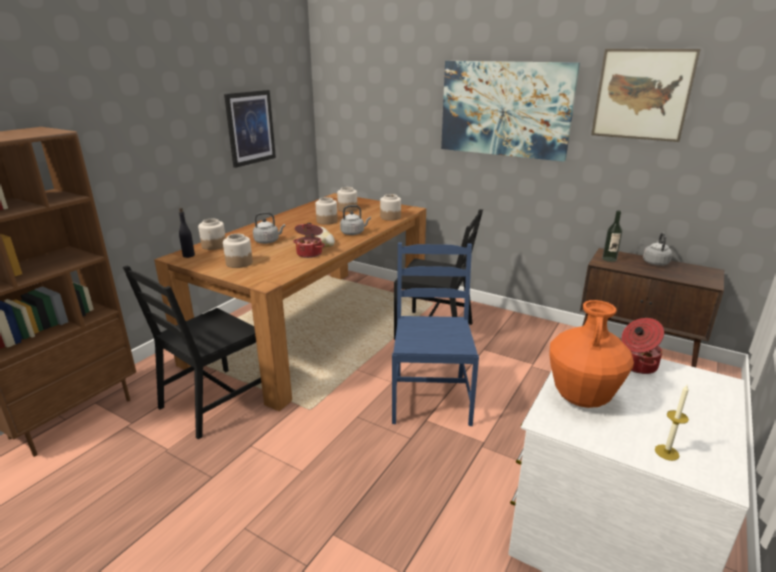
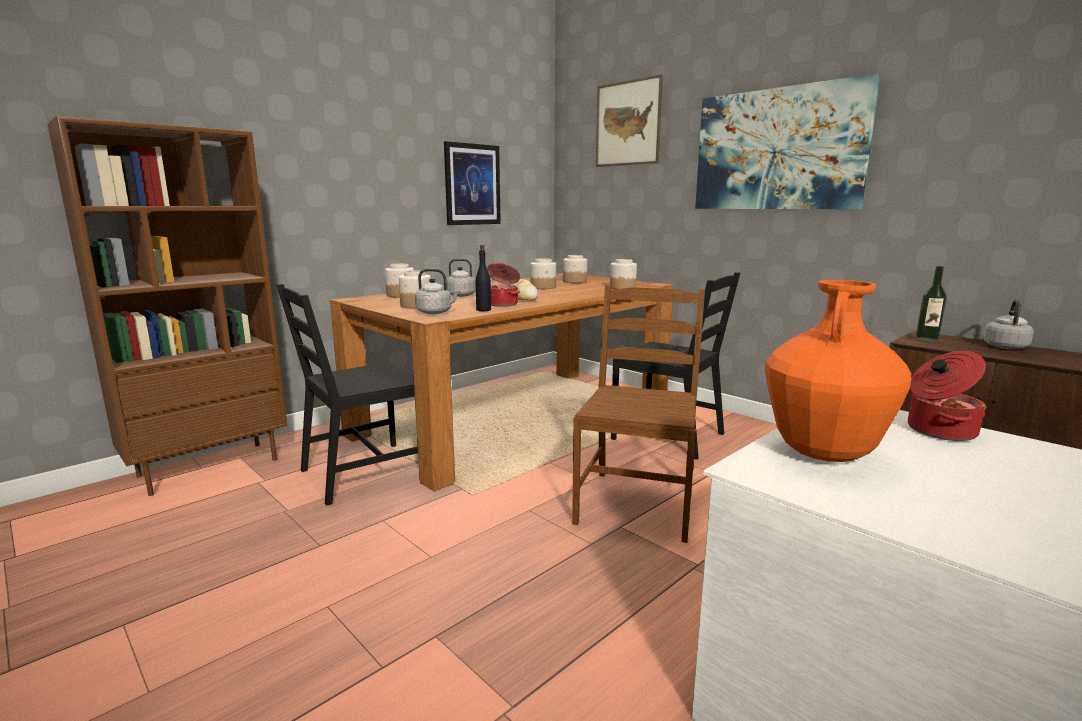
camera: 15 degrees right, 10 degrees down
(189, 255) = (367, 299): black bottle -> black bottle (483, 310)
(353, 233) = (568, 295): grey kettle -> grey kettle (436, 312)
(430, 397) = (636, 503): blue chair -> brown chair
(642, 95) = (975, 104): picture -> picture (628, 123)
(666, 452) = (969, 530): candle -> none

